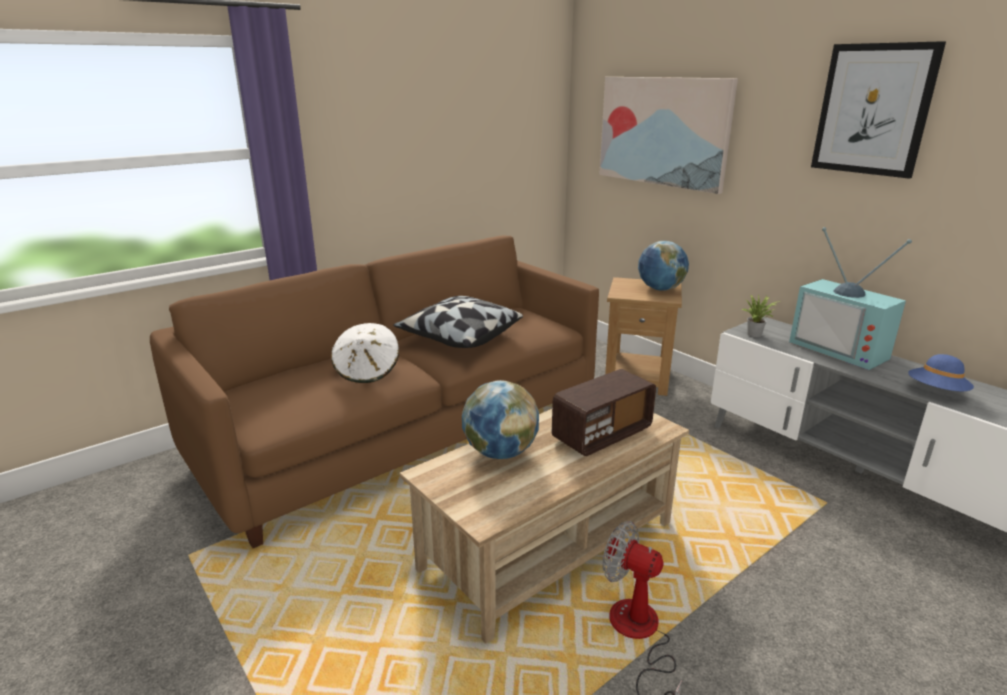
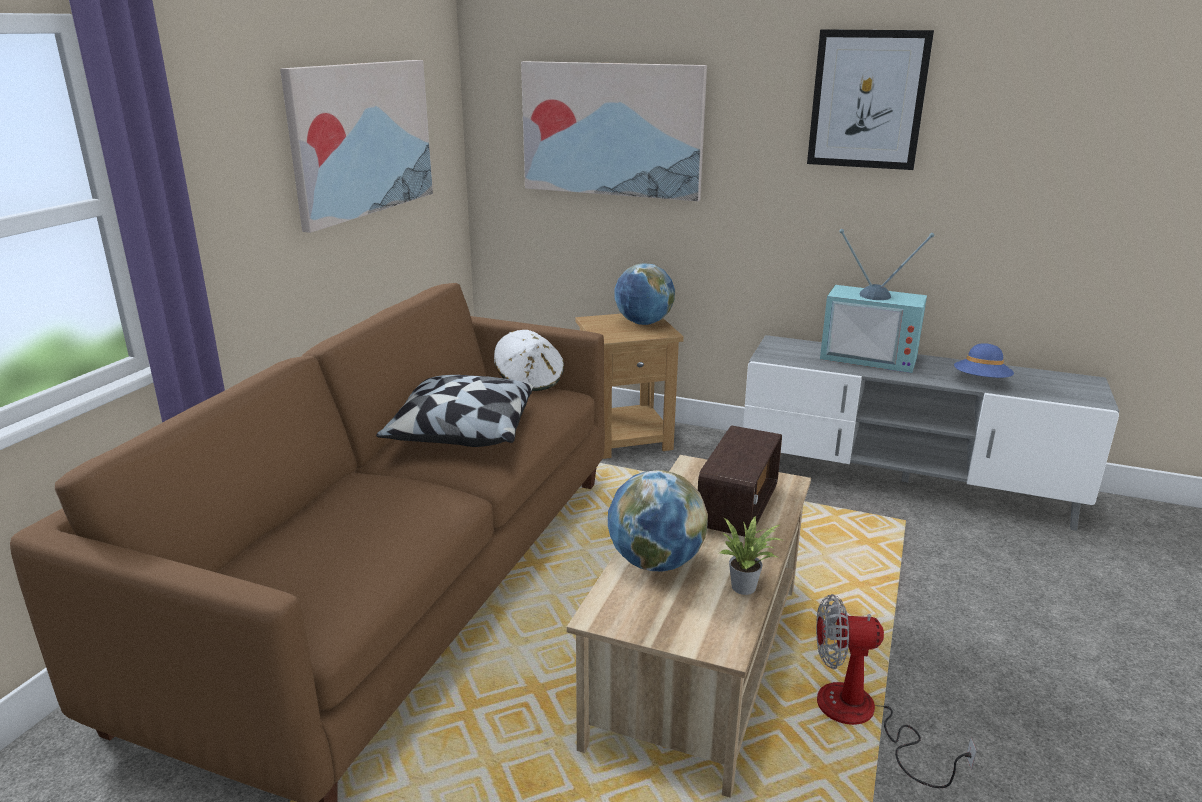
camera: 30 degrees left, 0 degrees up
(367, 371) = (392, 508): white hat -> white hat (530, 381)
(465, 128) = (361, 139): none -> picture
(756, 335) = (783, 357): potted plant -> potted plant (747, 587)

